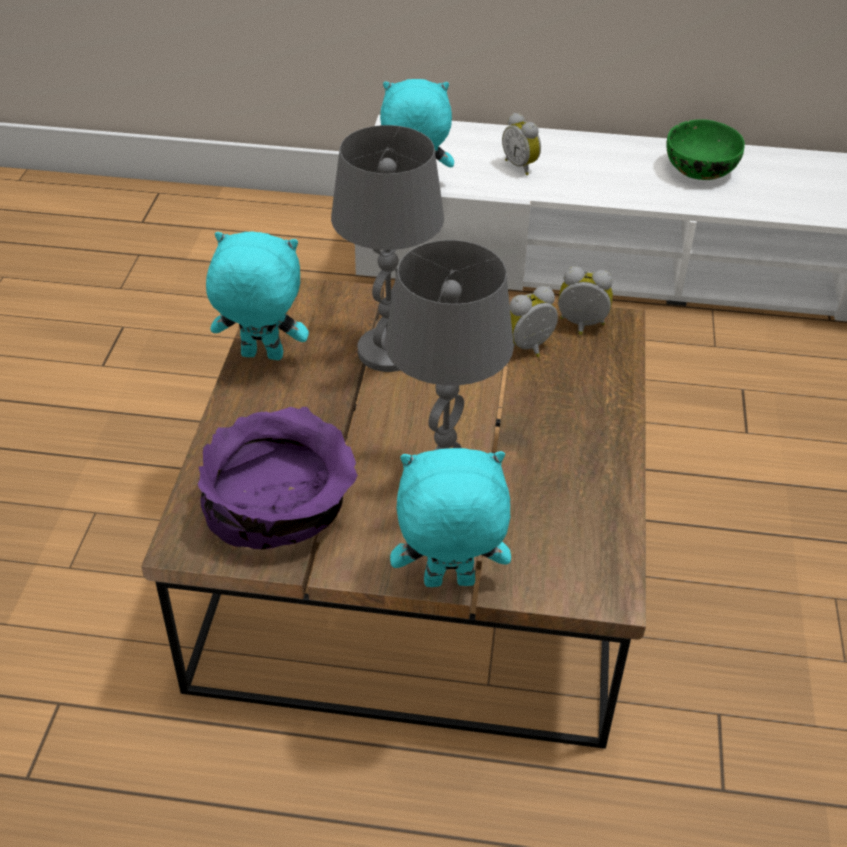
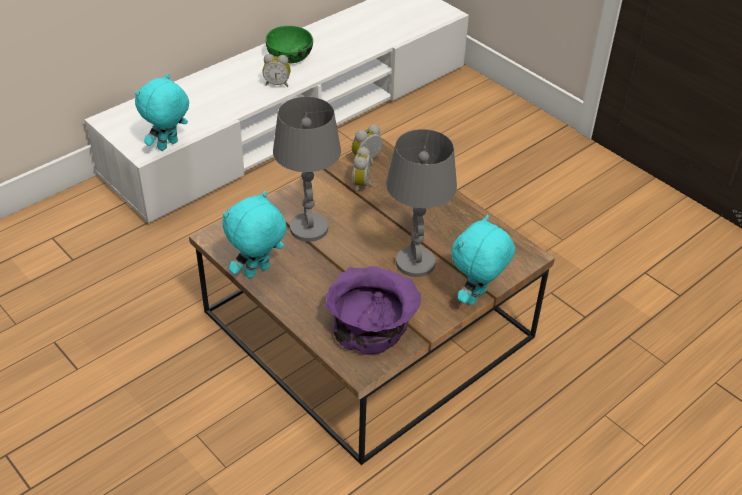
camera: 50 degrees left, 0 degrees up
(521, 166) = (206, 103): alarm clock -> alarm clock (277, 84)

